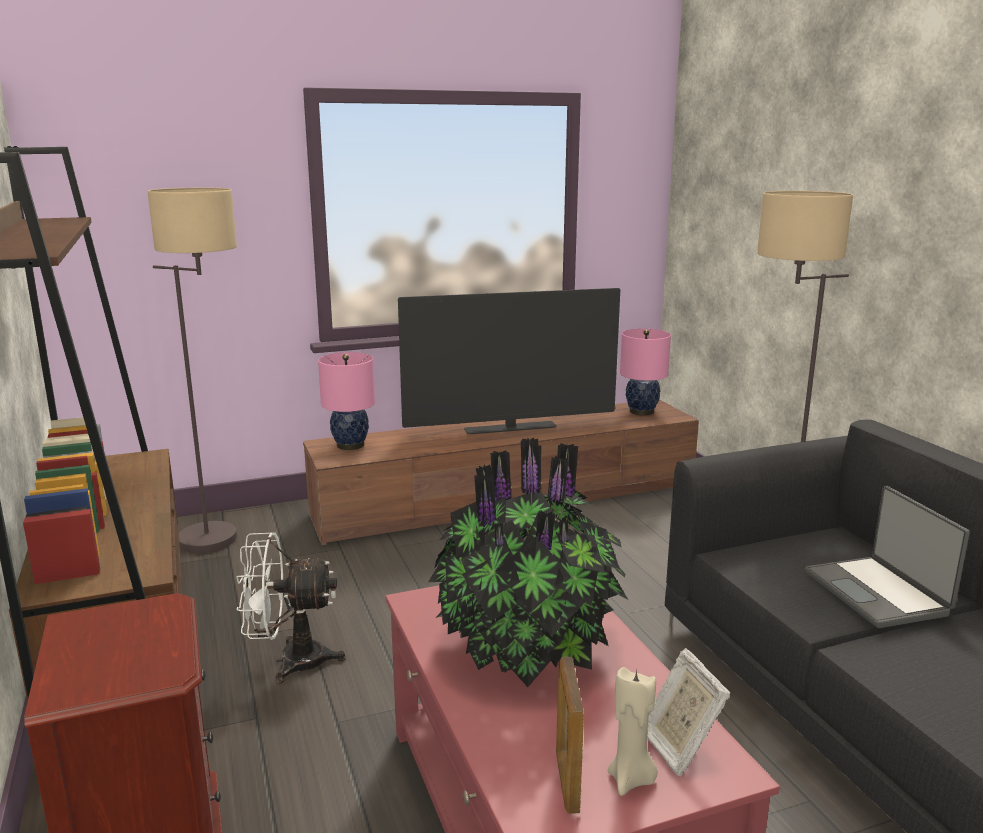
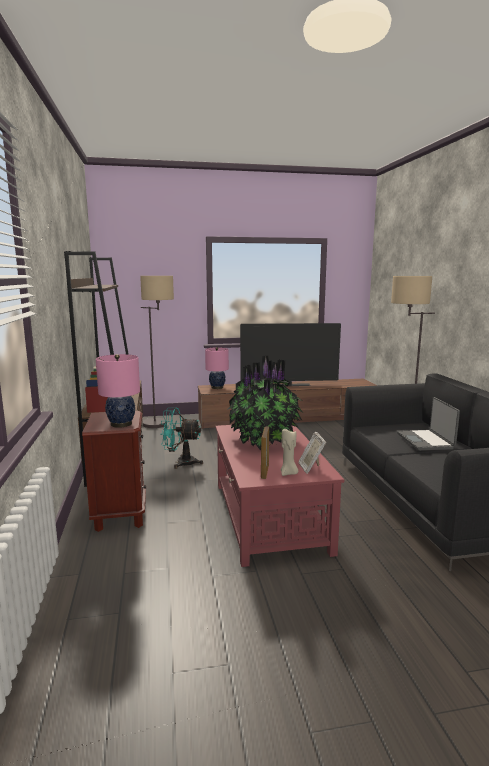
camera: 10 degrees right, 5 degrees down
(290, 661) = (181, 462): white fan -> turquoise fan
(641, 411) = (352, 382): pink table lamp -> pink table lamp (121, 424)

